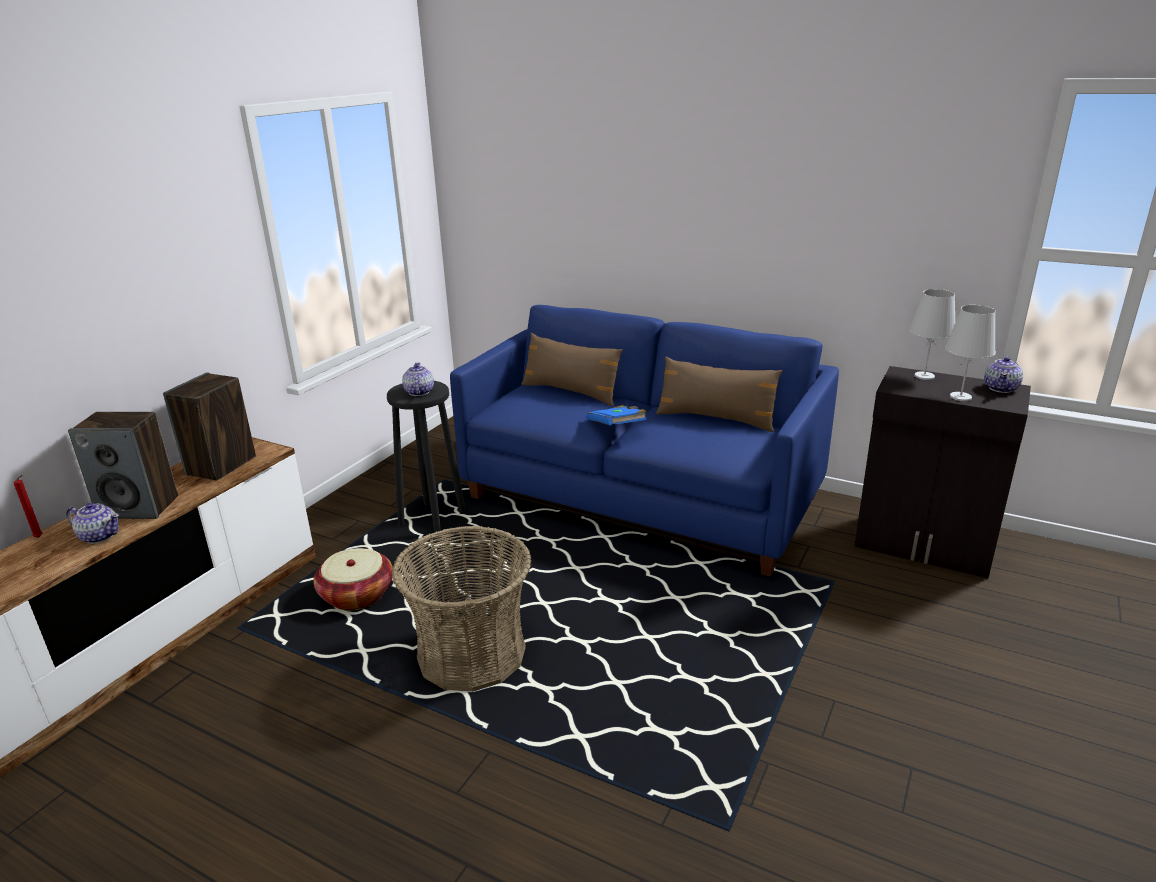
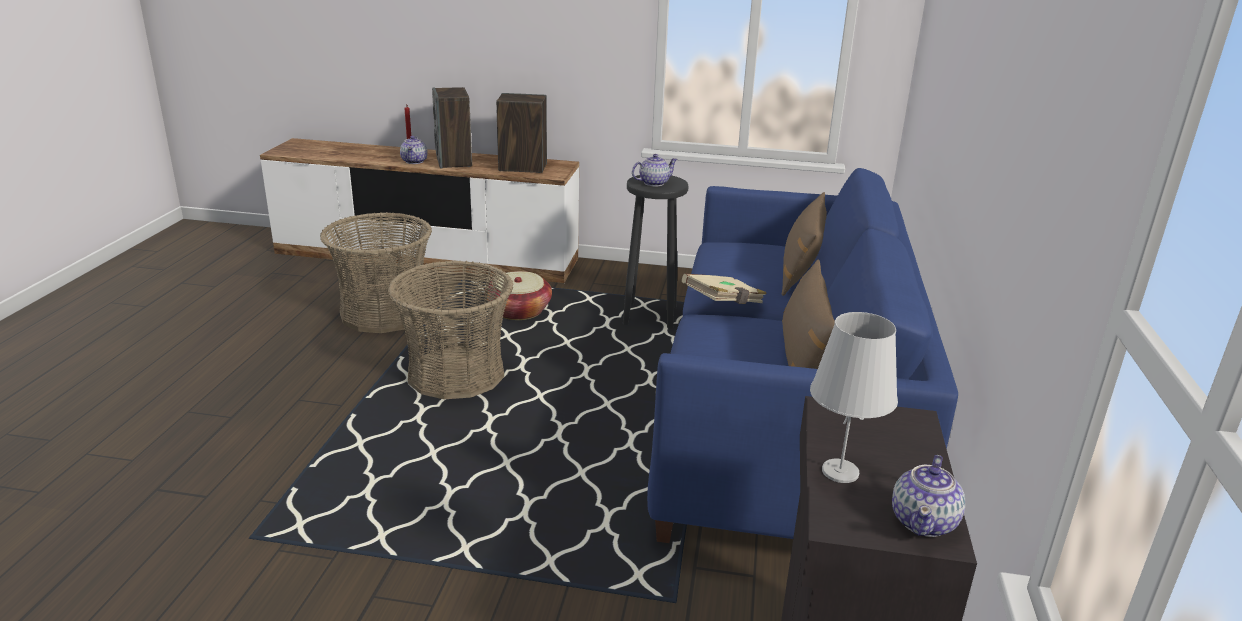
camera: 70 degrees right, 0 degrees up
(275, 704) = (384, 313): none -> basket
(617, 427) = (723, 303): blue book -> beige book
(924, 376) = (913, 441): white table lamp -> none
(1001, 388) = (924, 521): teapot -> teapot turned 75 degrees counterclockwise

